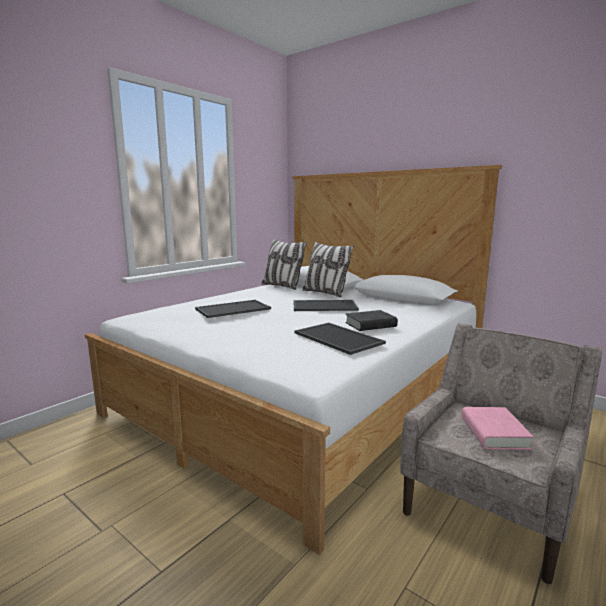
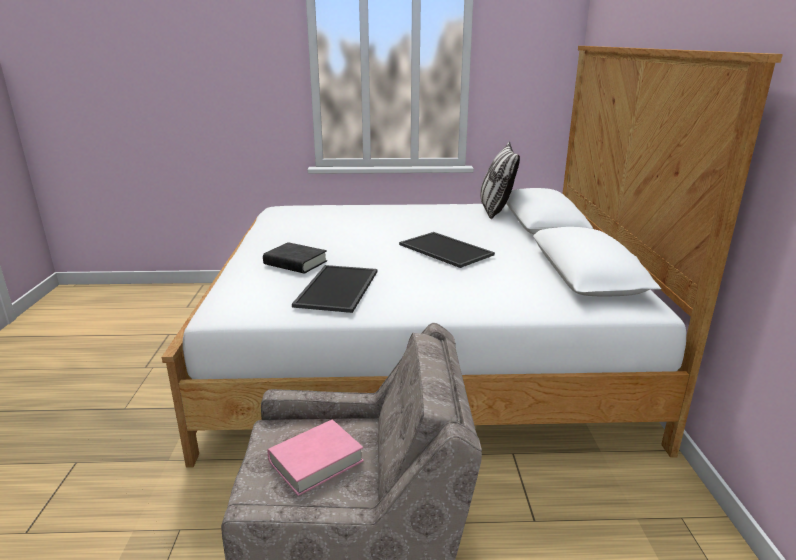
camera: 50 degrees right, 10 degrees up
(233, 309) = (355, 224): tray -> none
(325, 293) = (511, 234): pillow -> none
(370, 325) = (413, 289): black book -> black book (295, 263)

